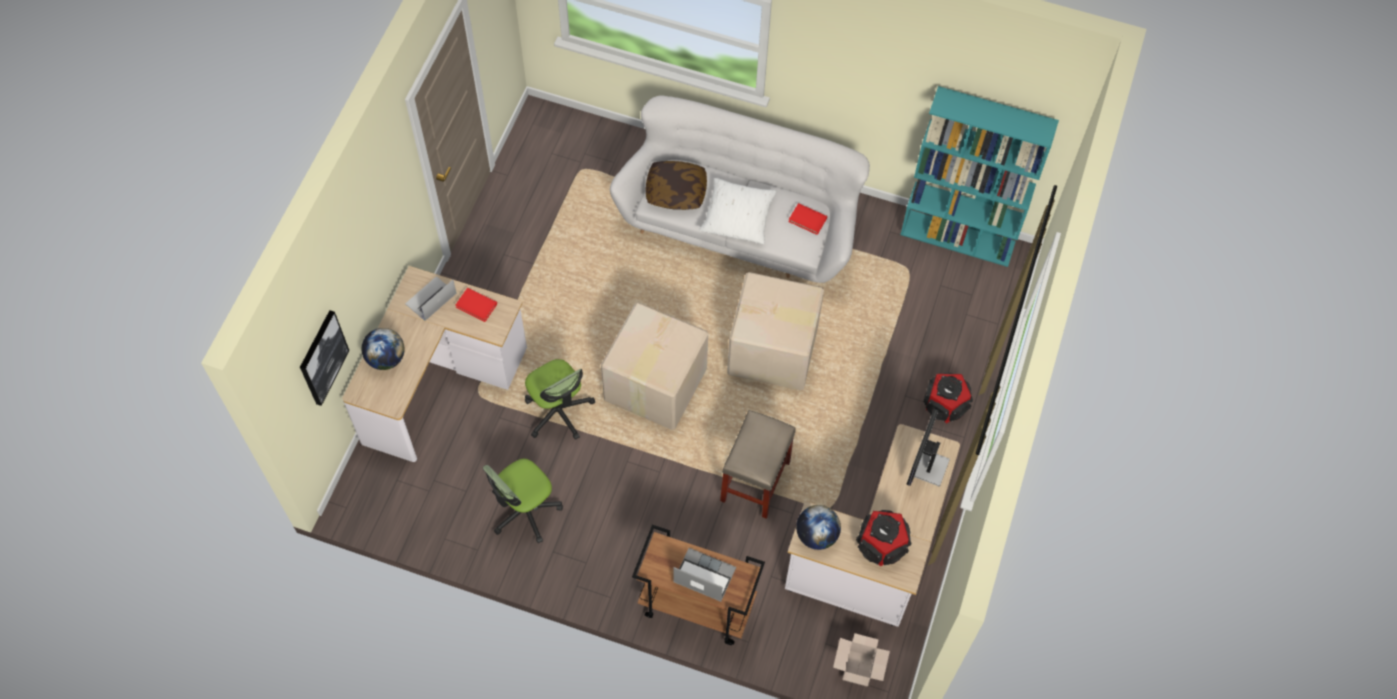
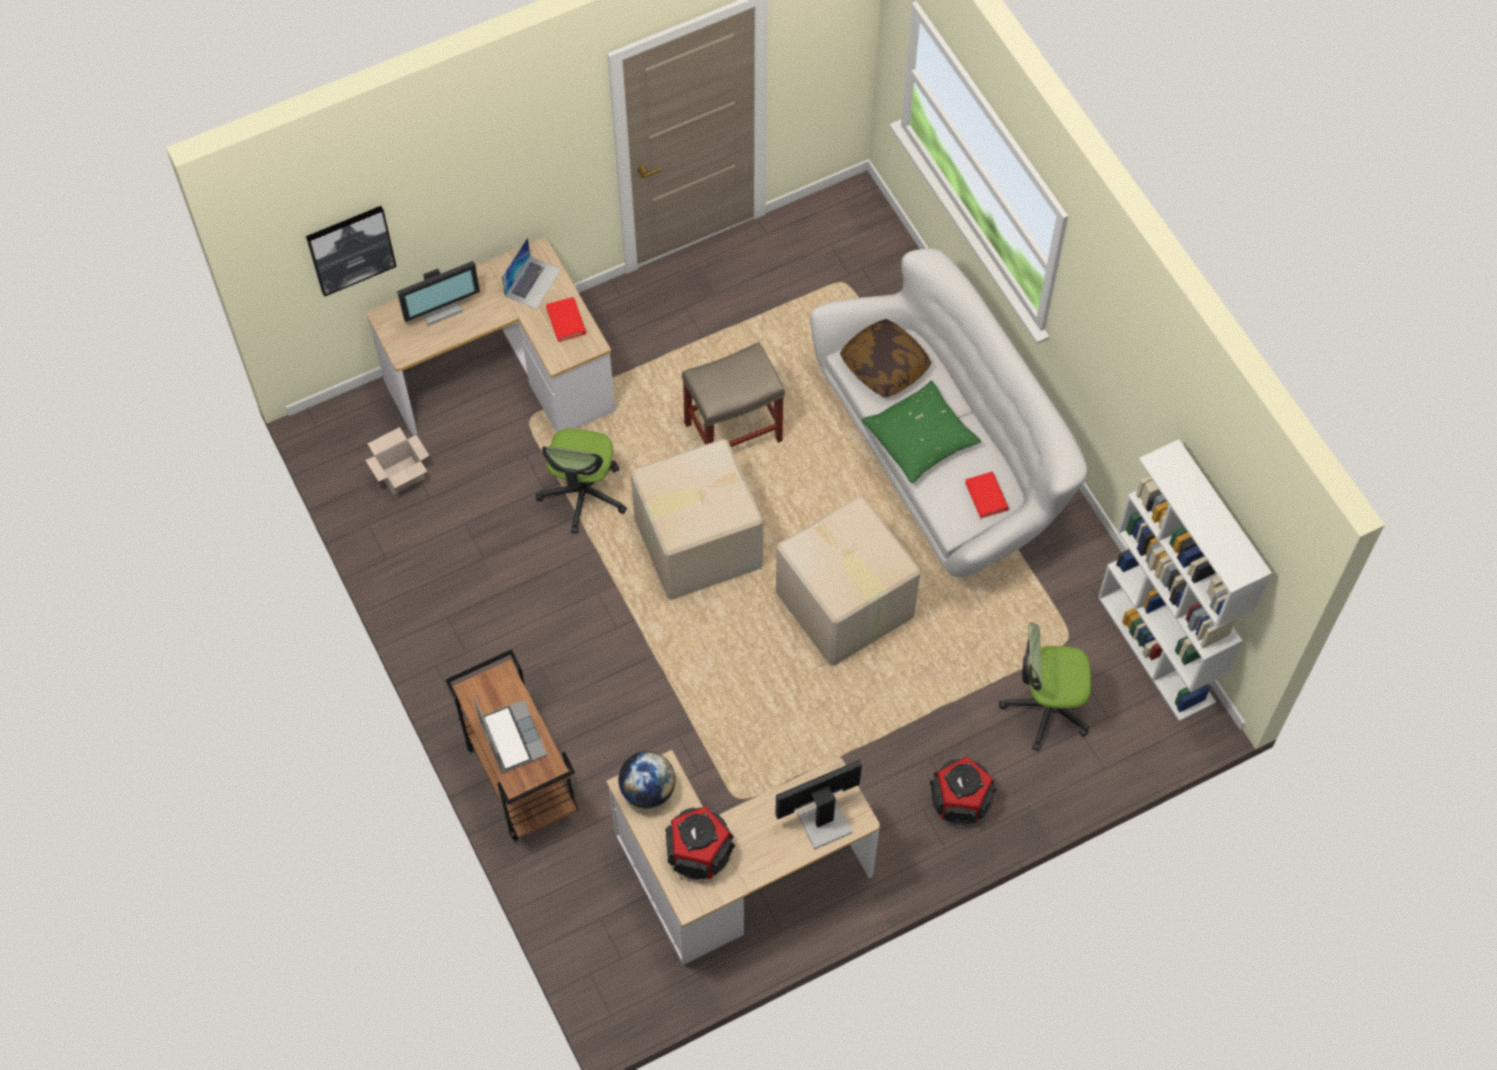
camera: 45 degrees right, 0 degrees up
(386, 358) = (439, 306): globe -> monitor
(430, 298) = (533, 282): laptop -> laptop turned 120 degrees clockwise
(525, 510) = (461, 559): office chair -> office chair (1046, 707)
(738, 216) = (920, 438): white pillow -> green pillow
(755, 480) = (696, 712): beige stool -> beige stool (734, 431)
(858, 669) = (605, 969): cardboard box -> cardboard box (401, 476)
(958, 238) = (1157, 649): turquoise bookcase -> white bookcase

